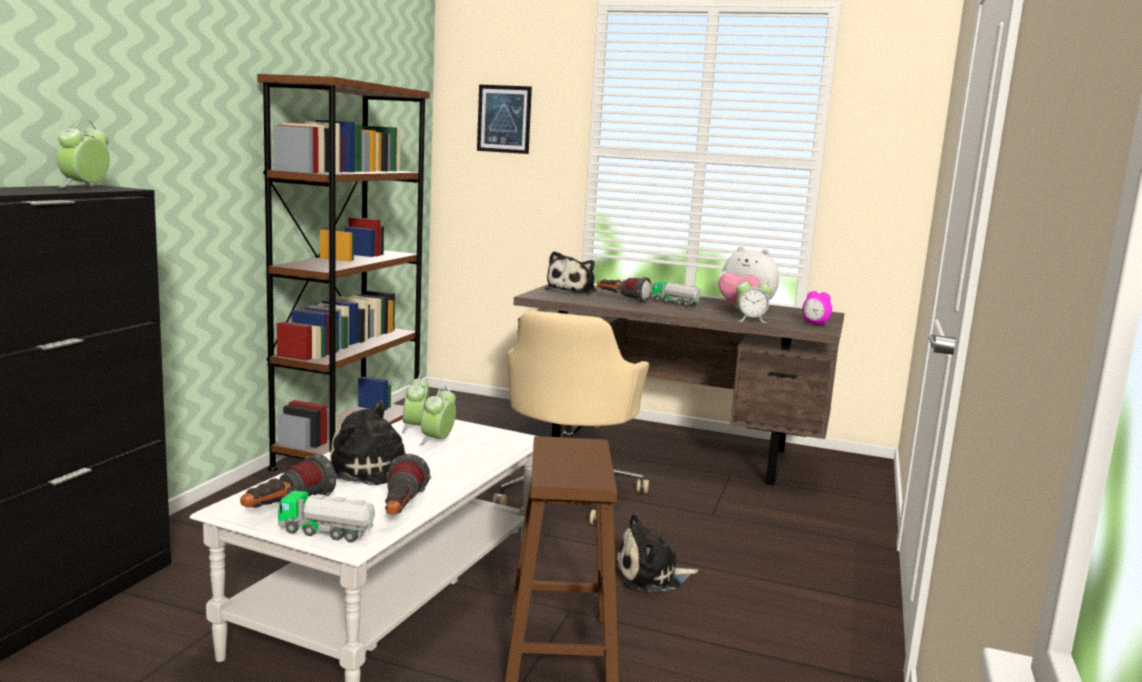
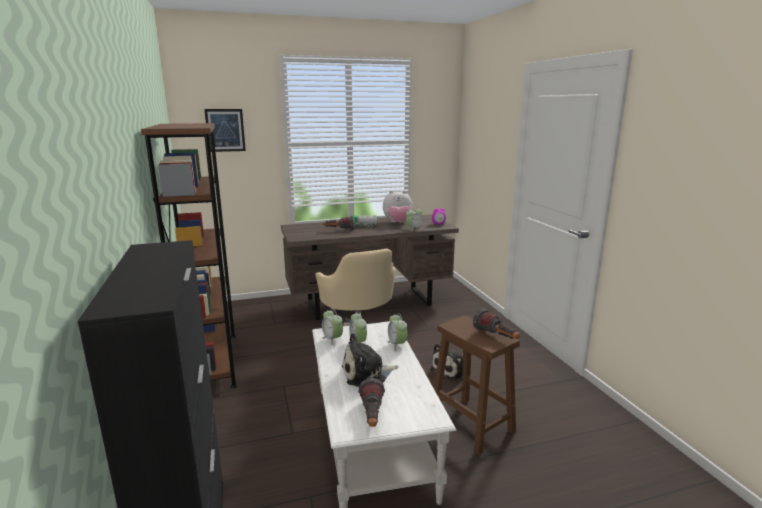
camera: 35 degrees left, 5 degrees up
(85, 187) = (155, 251): alarm clock -> alarm clock (397, 345)
(327, 532) = (416, 419): toy truck -> none
(401, 511) = (421, 391): flashlight -> flashlight (496, 337)
(573, 291) = (305, 230): plush toy -> none

